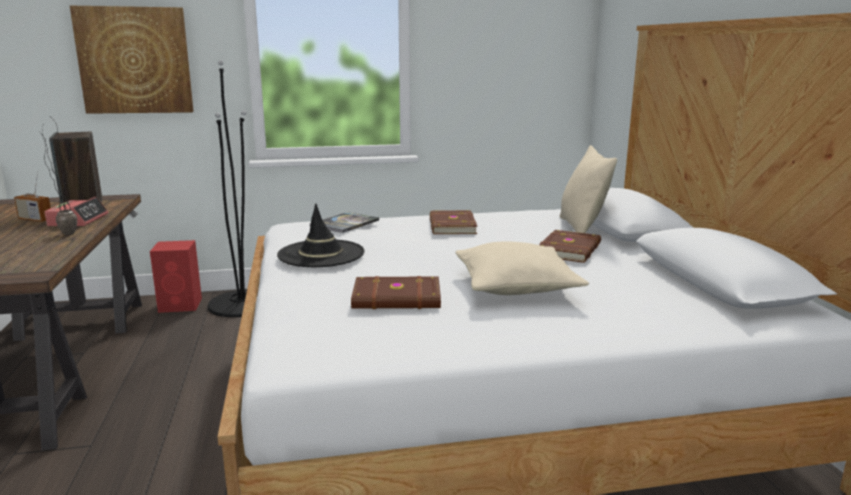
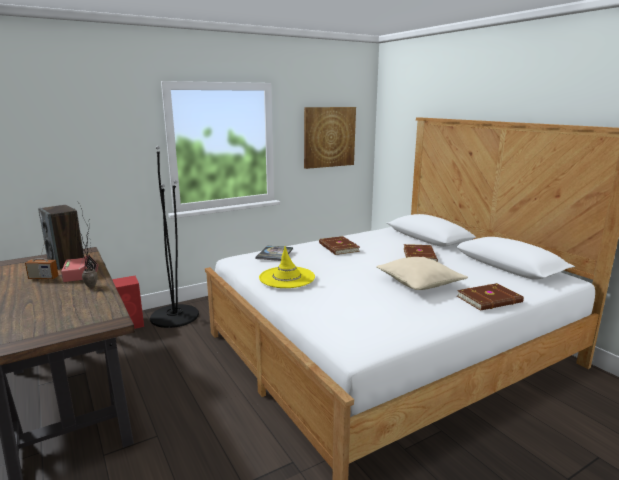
camera: 20 degrees left, 0 degrees up
(135, 60) = (83, 147): picture -> picture (329, 137)
(321, 254) = (287, 277): black hat -> yellow hat
(397, 298) = (367, 300): brown book -> brown book (490, 300)
(582, 228) = (409, 240): beige pillow -> none

